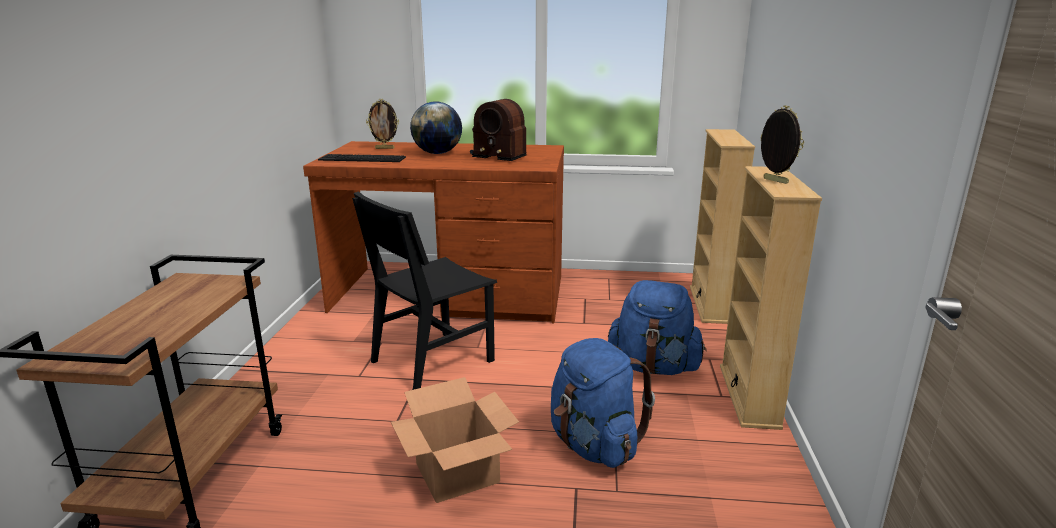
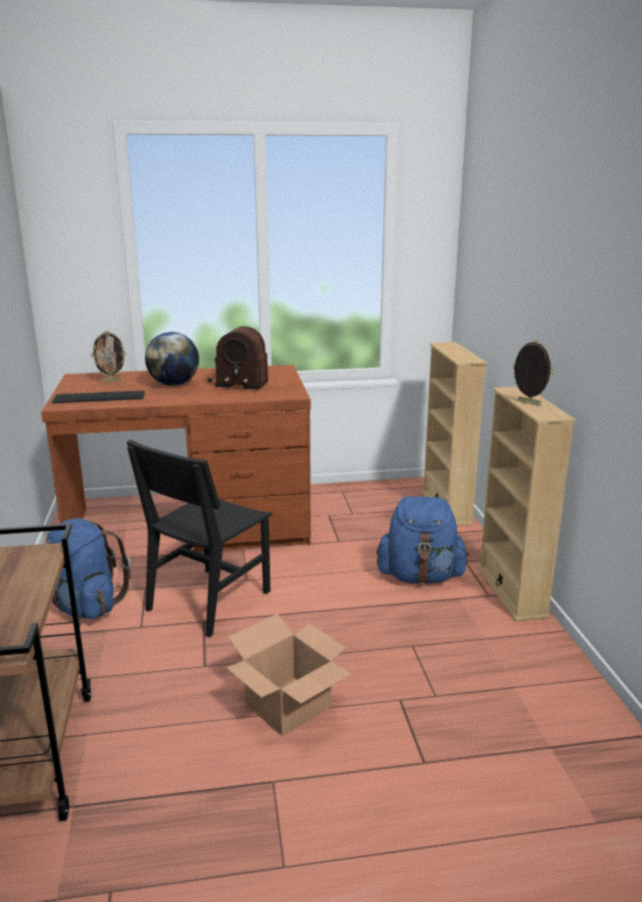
camera: 15 degrees left, 0 degrees up
(594, 445) = (399, 658): blue backpack -> blue backpack (85, 606)

